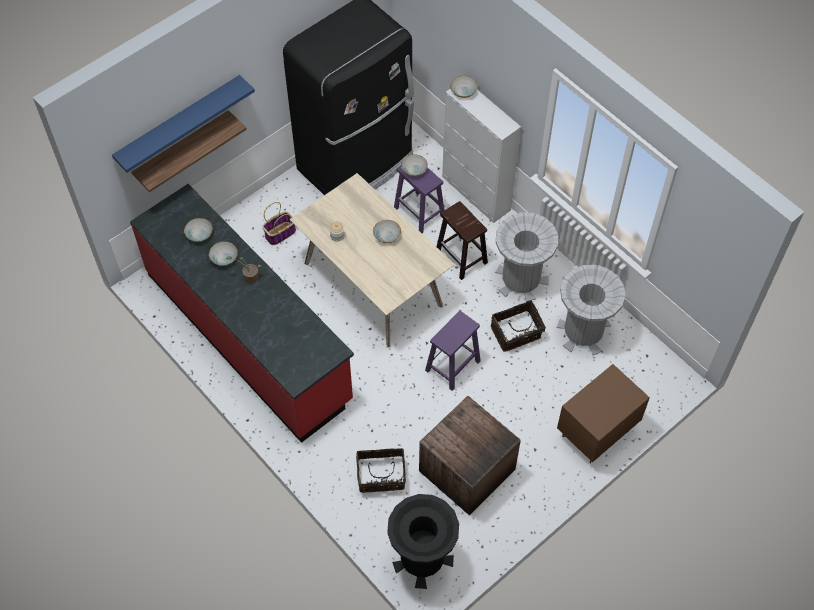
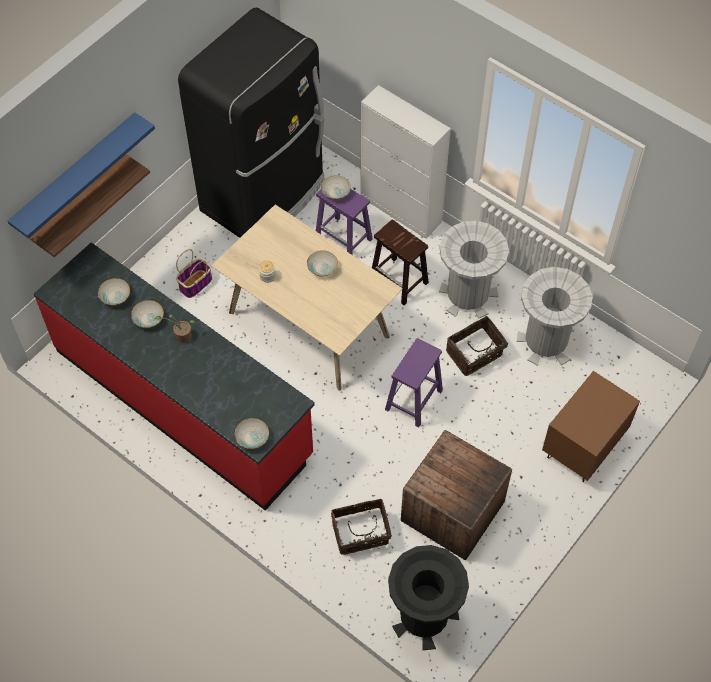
camera: 10 degrees left, 0 degrees up
(463, 92) = (380, 99): bowl -> bowl (252, 438)

